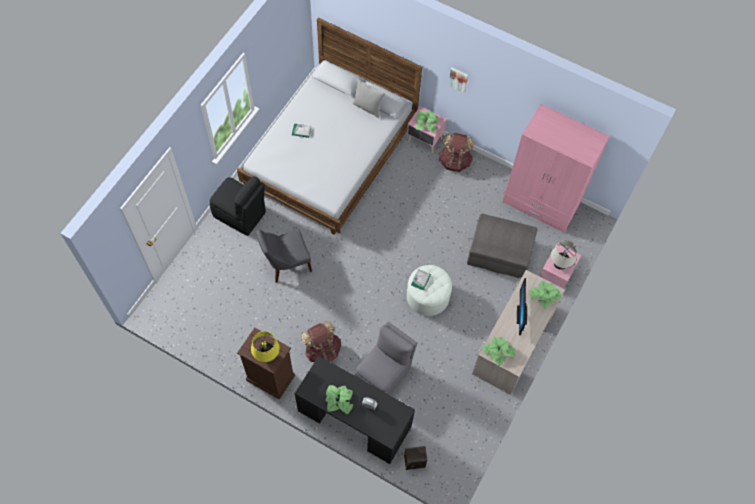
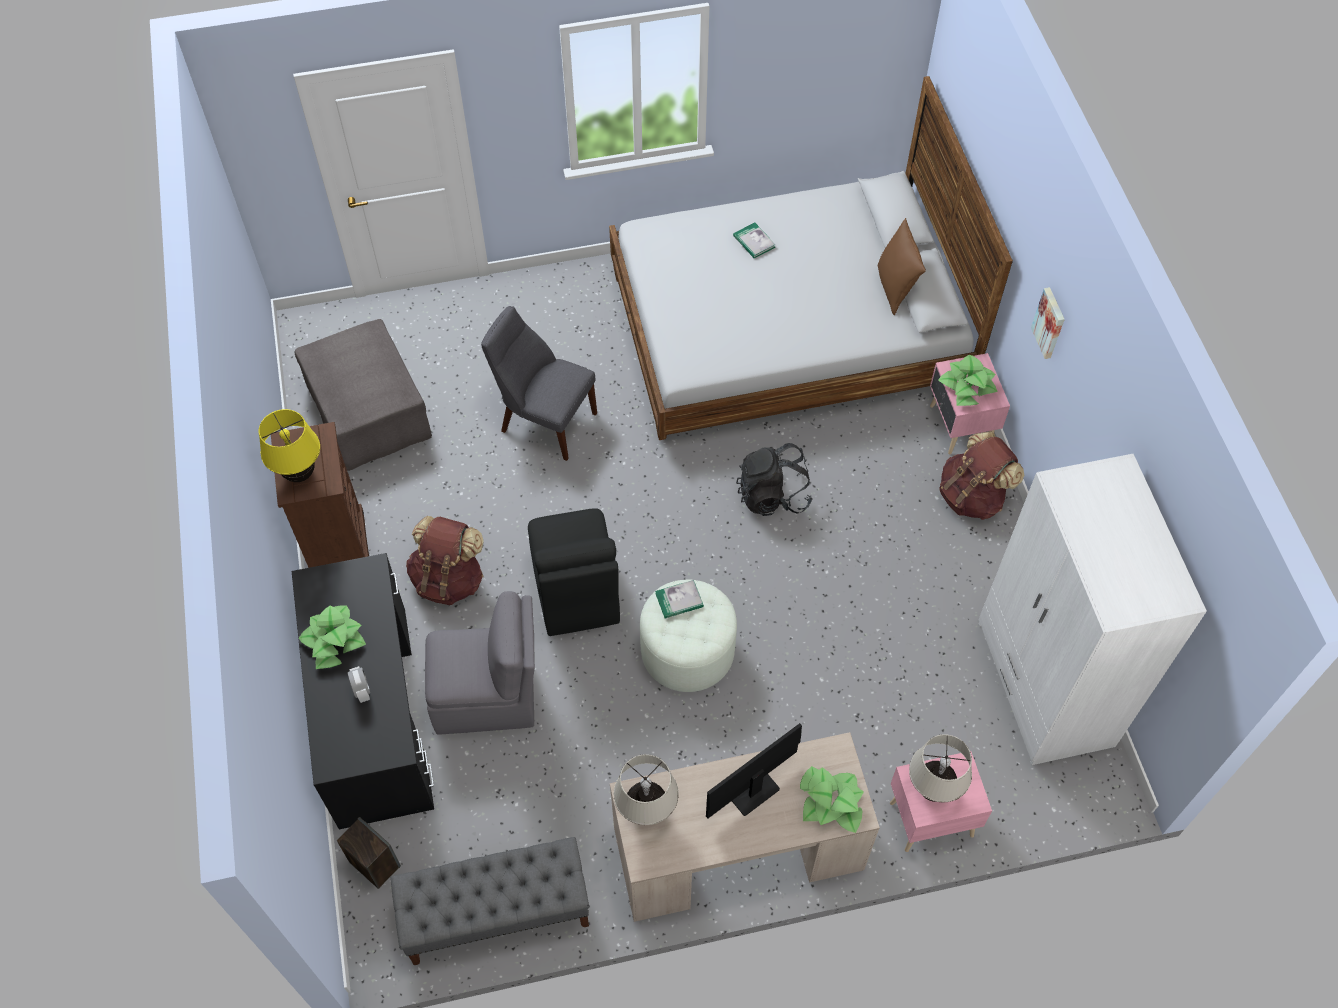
camera: 50 degrees right, 5 degrees down
(240, 215) = (565, 305): black chair -> black chair (576, 592)
(368, 107) = (895, 288): grey pillow -> brown pillow
(394, 219) = (772, 495): none -> black backpack
(469, 436) = (496, 914): none -> grey bench
(498, 351) = (646, 811): potted plant -> beige table lamp
(499, 253) = (879, 694): grey ottoman -> grey ottoman (368, 412)
(540, 204) = (1043, 685): pink wardrobe -> white wardrobe

